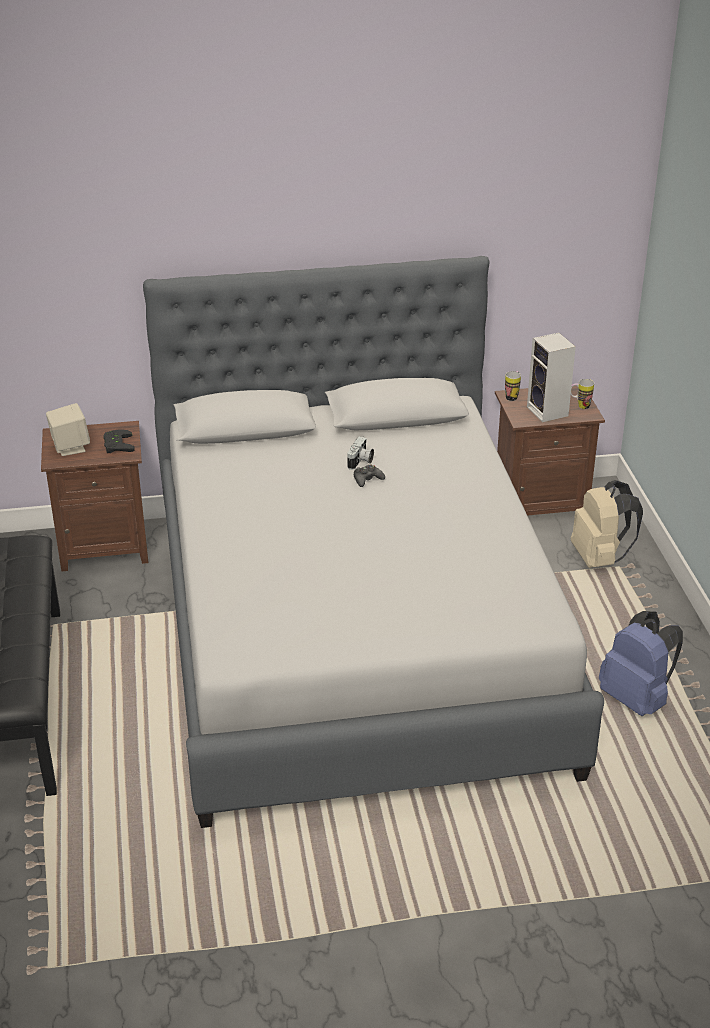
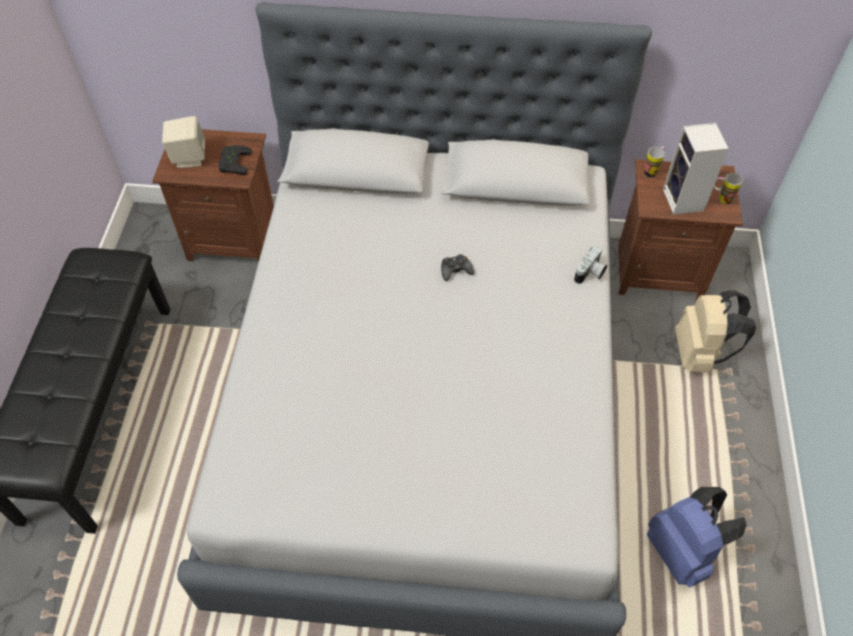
camera: 15 degrees right, 20 degrees up
(361, 462) = (457, 243): camera -> camera (590, 273)

